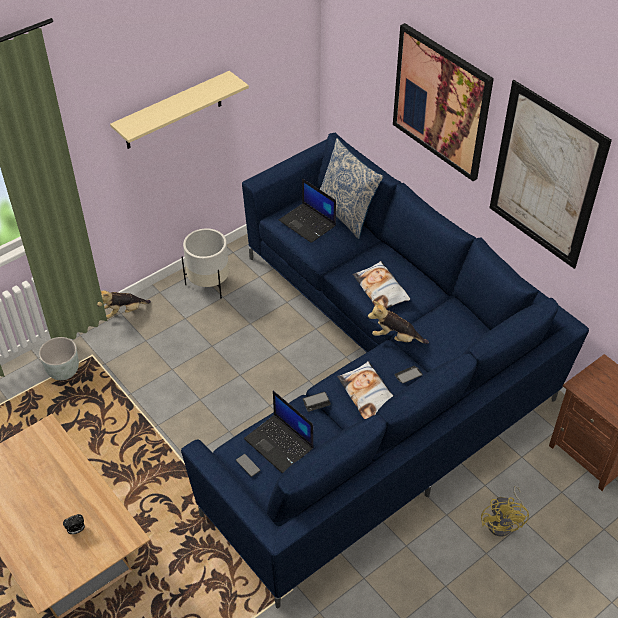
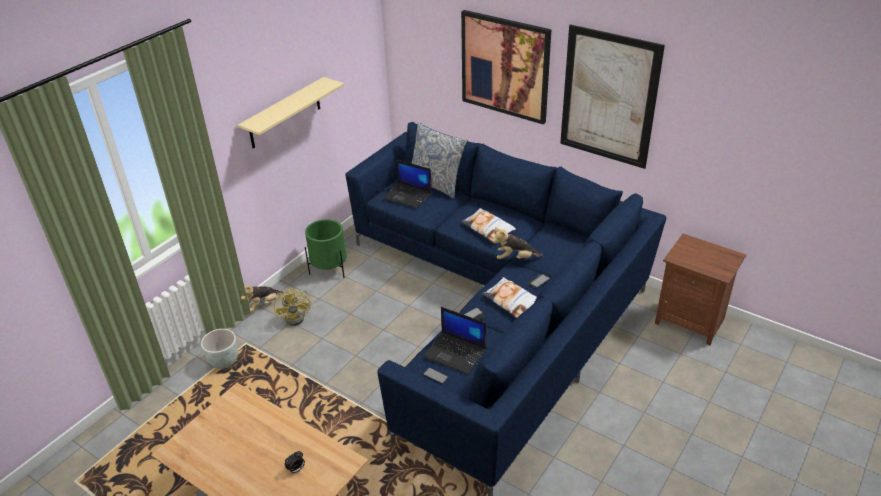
camera: 15 degrees left, 10 degrees down
(209, 284) = (329, 269): white planter -> green planter
(504, 522) = (647, 386): yellow fan -> yellow fan (298, 317)

